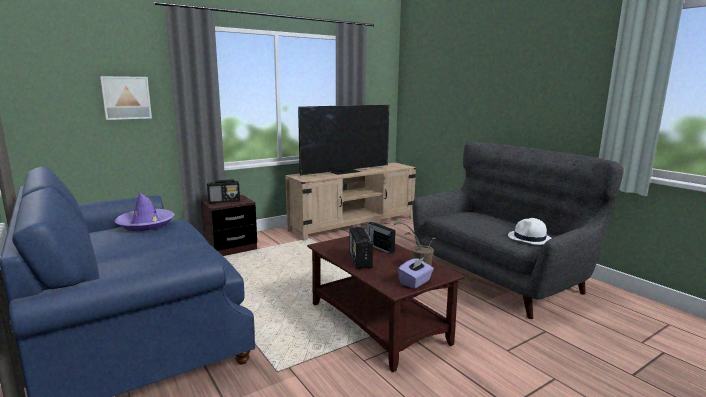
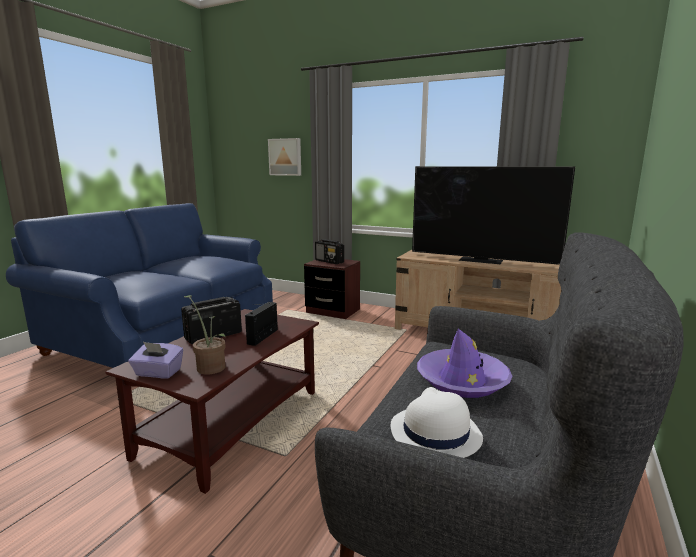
camera: 60 degrees right, 0 degrees up
(146, 224) = (211, 257): purple hat -> purple hat (462, 380)

